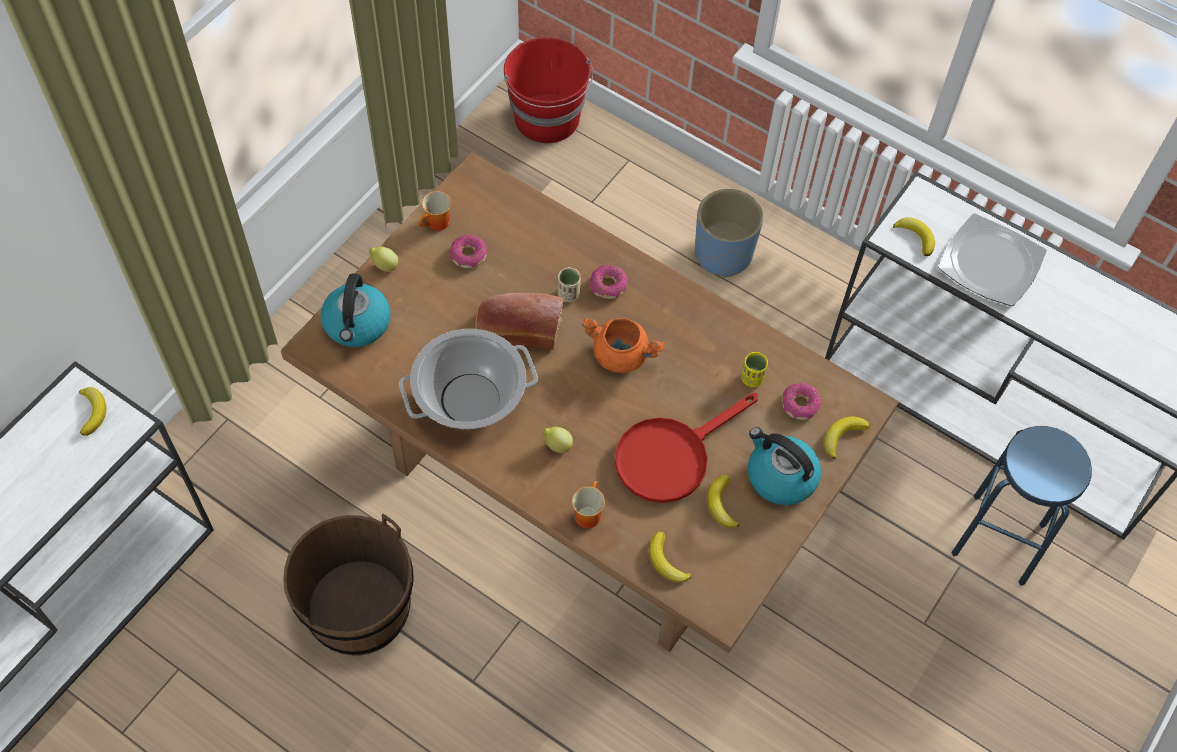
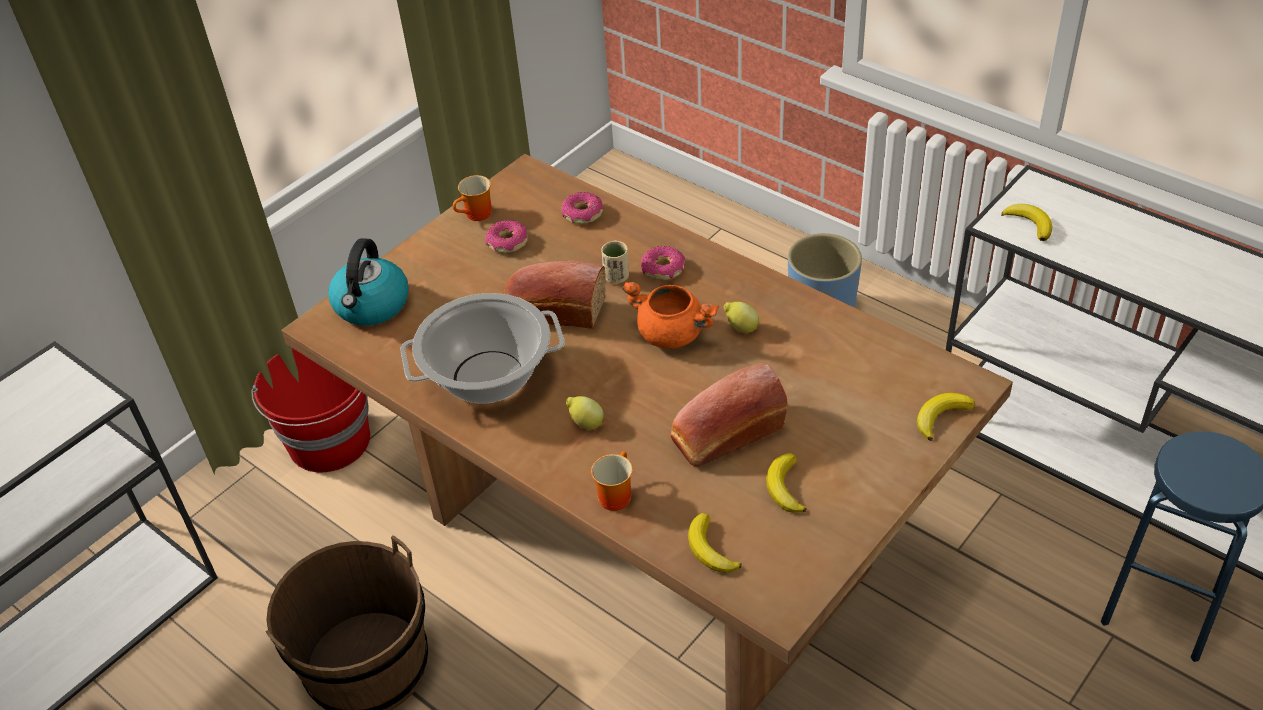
camera: 10 degrees right, 15 degrees down
(92, 411) = (59, 388): banana -> none
(384, 266) = (412, 252): lemon -> lemon (740, 328)
(548, 119) = (638, 194): red bucket -> red bucket (330, 442)
(671, 455) = (725, 435): red frying pan -> bread
(752, 378) = (829, 357): yellow cup -> none
(780, 476) = (860, 458): kettle -> none
(799, 405) = (887, 384): donut -> donut (582, 214)
(991, 264) = (1122, 248): plate -> none

